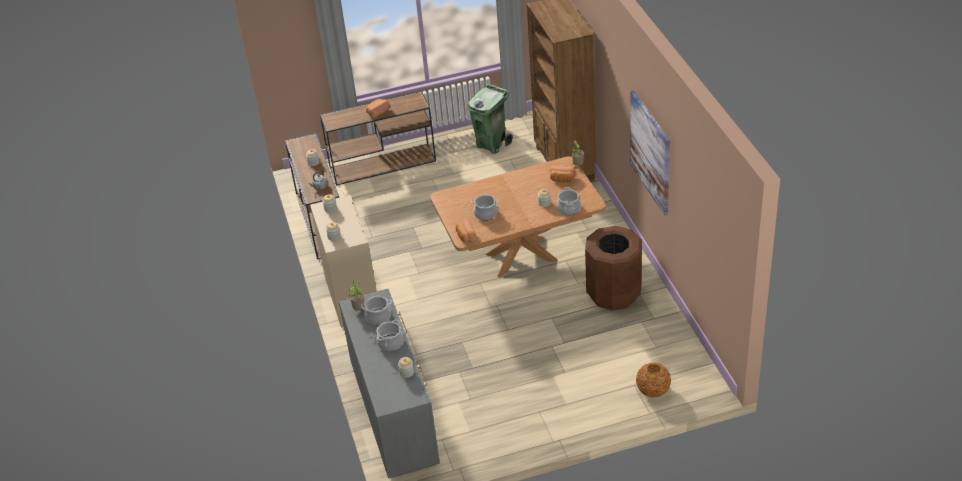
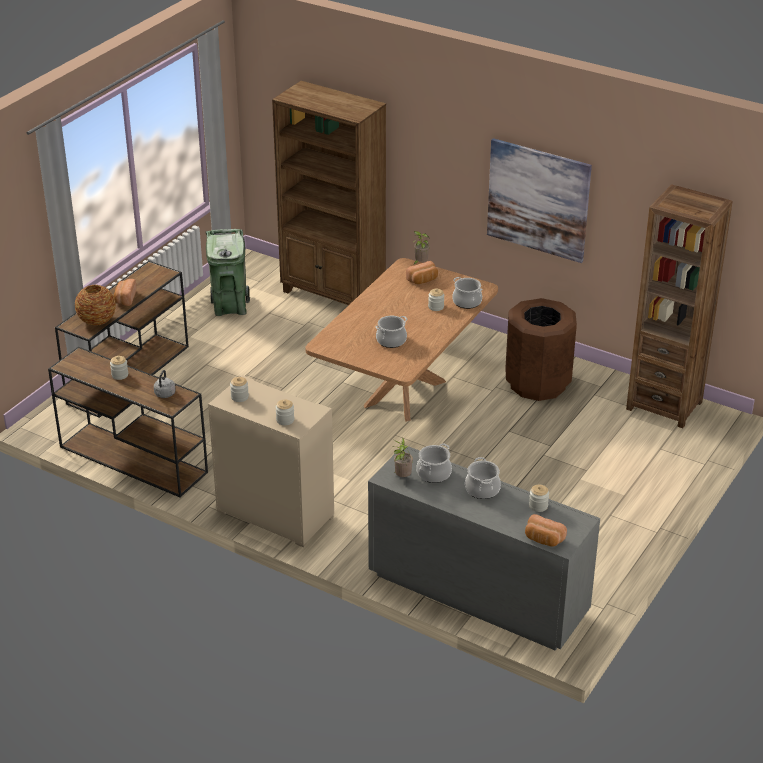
camera: 45 degrees left, 5 degrees down
(465, 236) = (400, 369): bread -> bread (543, 539)
(653, 391) = (682, 445): vase -> vase (97, 321)
(679, 355) = (664, 405): none -> brown bookcase

